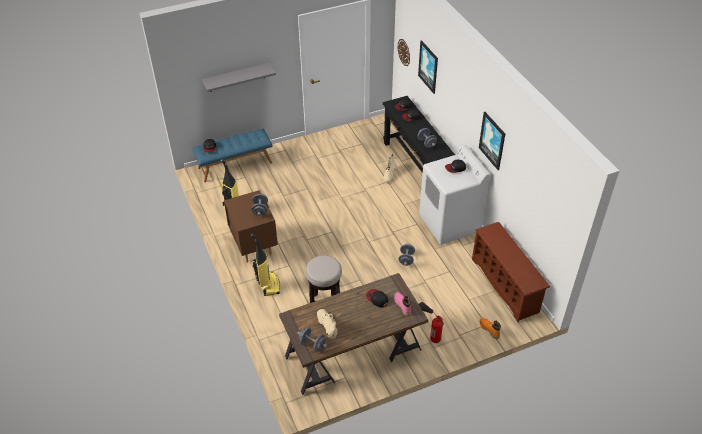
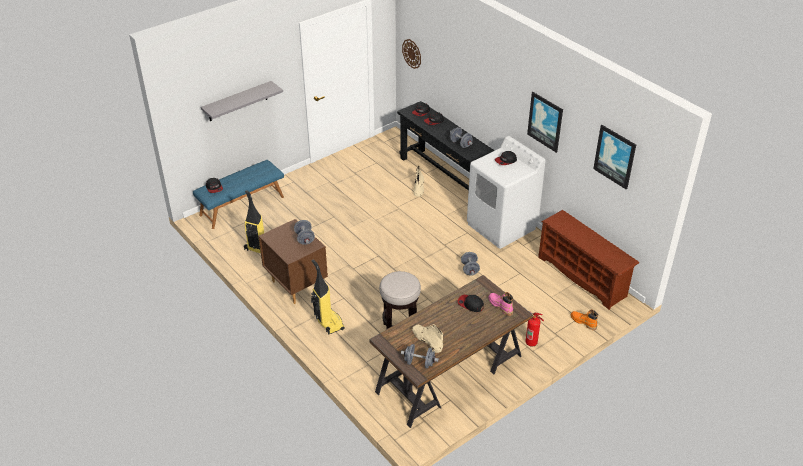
camera: 15 degrees left, 5 degrees down
(428, 66) = (449, 61): picture -> picture (615, 156)

